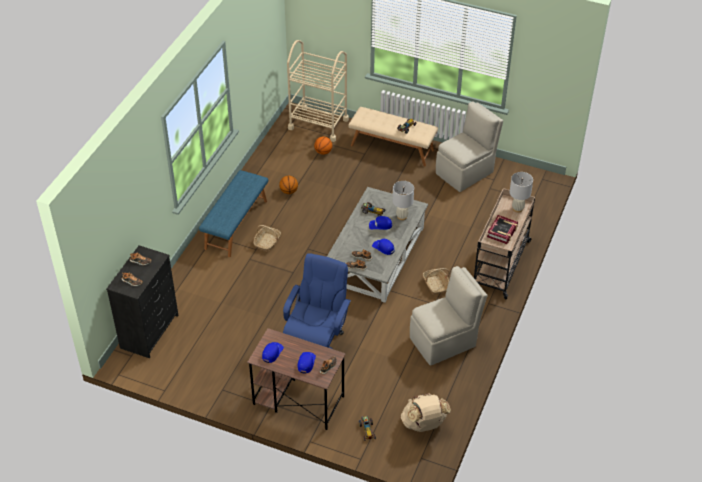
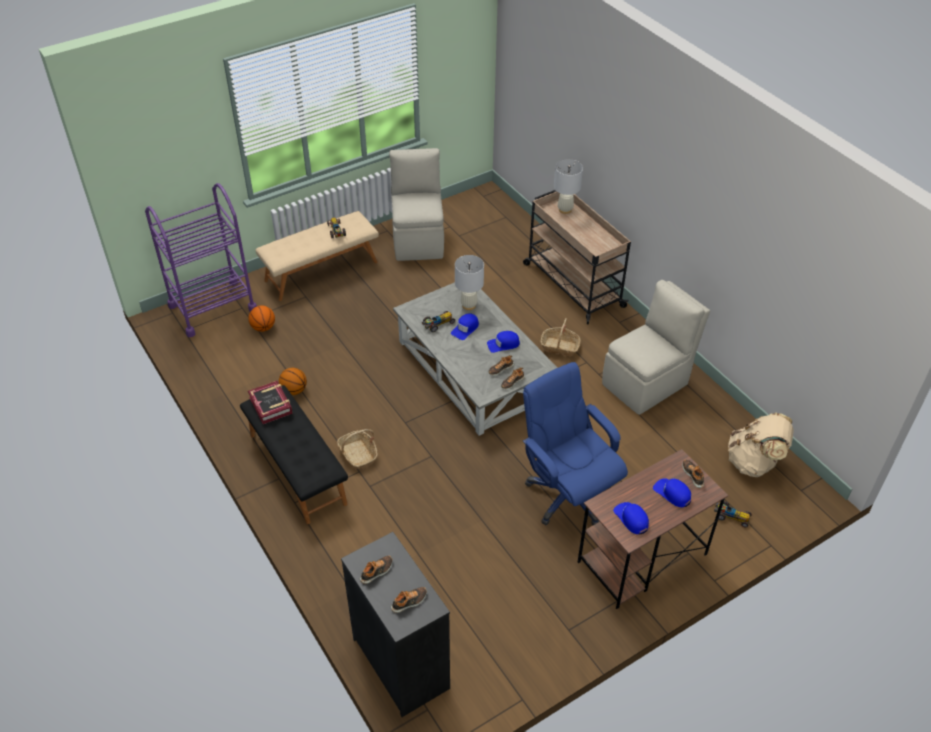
camera: 55 degrees left, 0 degrees up
(235, 224) = (296, 469): blue bench -> black bench
(318, 124) = (212, 308): beige cart -> purple cart
(444, 341) = (647, 383): beige chair -> beige chair turned 45 degrees clockwise
(502, 232) = (589, 236): book -> book (271, 405)

